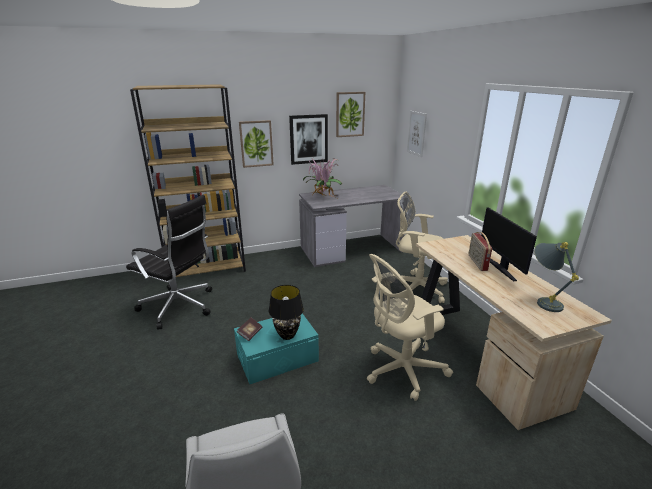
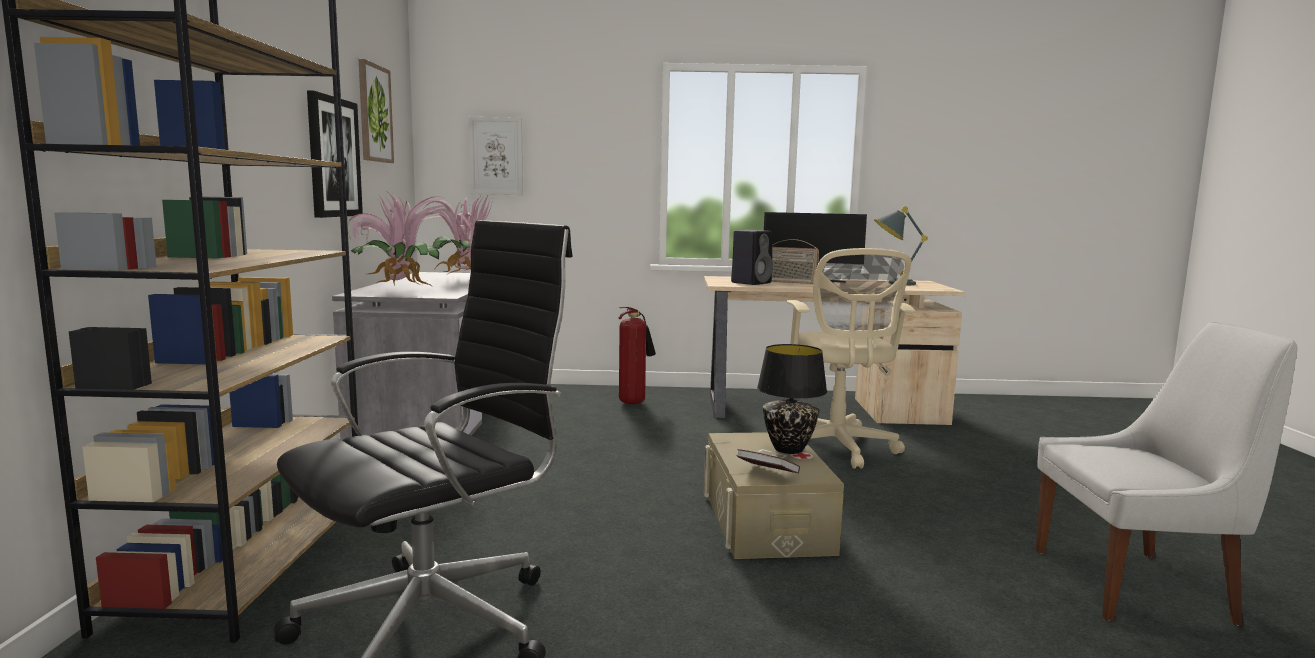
camera: 70 degrees left, 15 degrees down
(256, 143) = (262, 152): picture -> none
(277, 357) = (766, 522): turquoise storage box -> beige storage box
(376, 195) = (466, 278): none -> potted plant
(415, 287) = (634, 402): beige office chair -> fire extinguisher
(451, 251) = (751, 283): none -> black speaker

